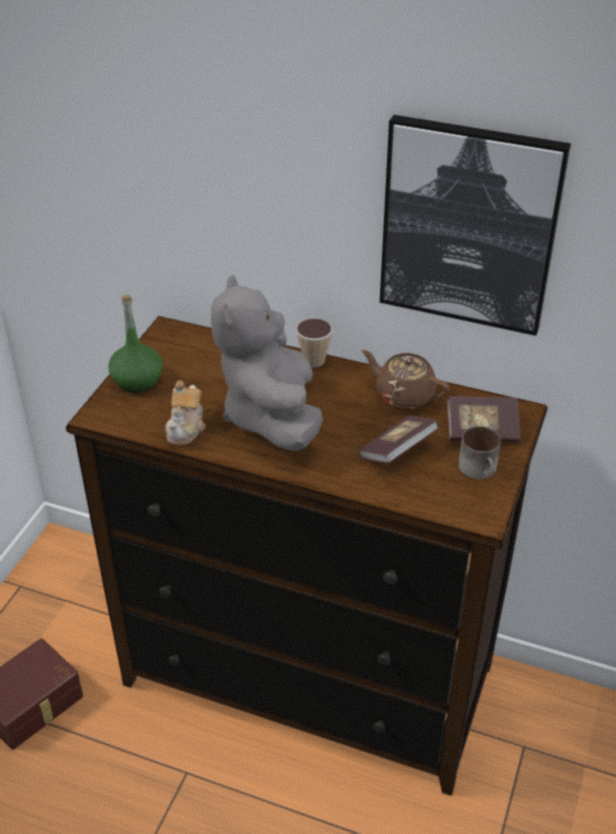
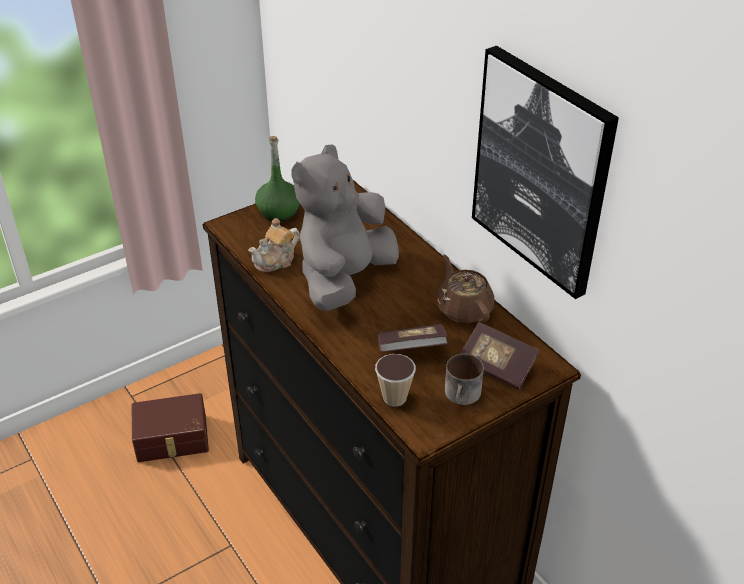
camera: 35 degrees right, 0 degrees up
(314, 360) = (421, 251): cup -> cup (394, 398)

